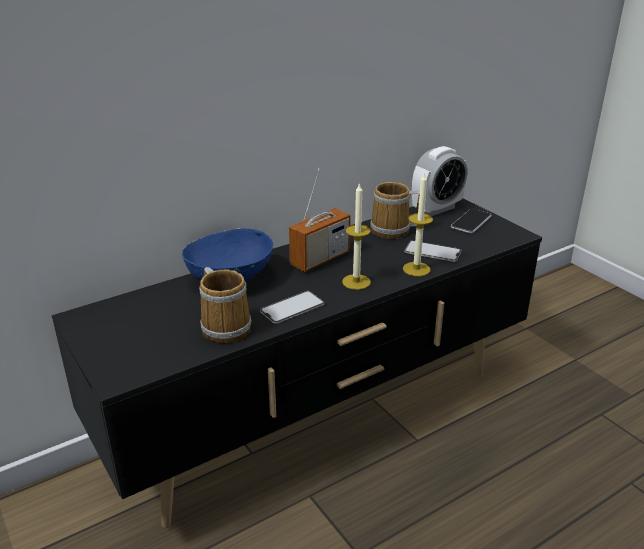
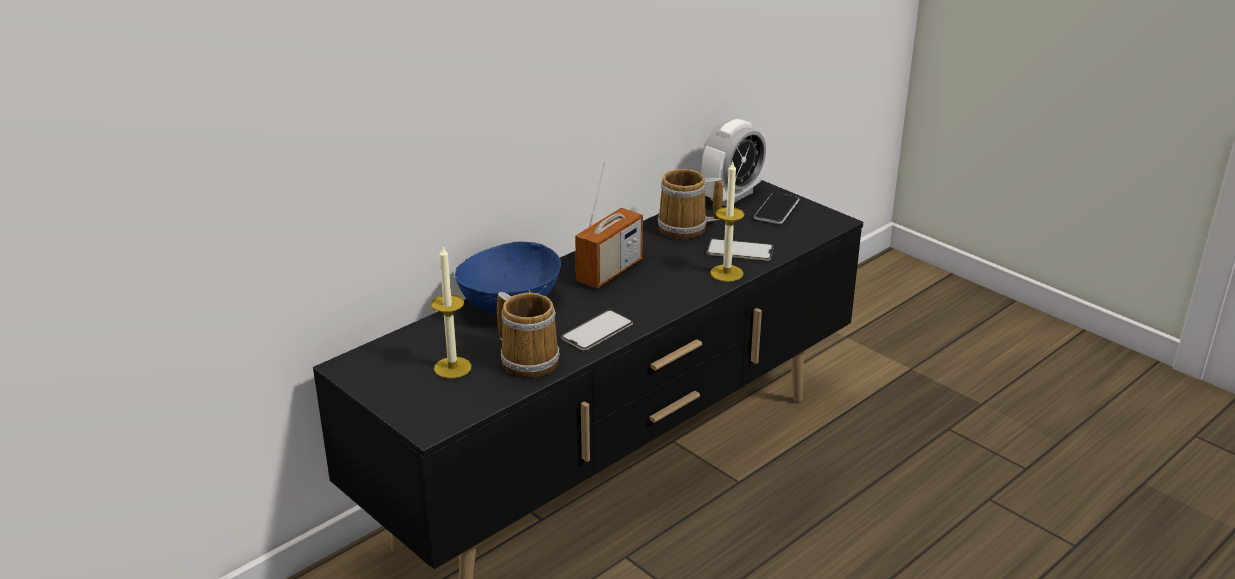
camera: 10 degrees left, 0 degrees up
(356, 282) = (661, 294): candle -> candle (452, 367)

